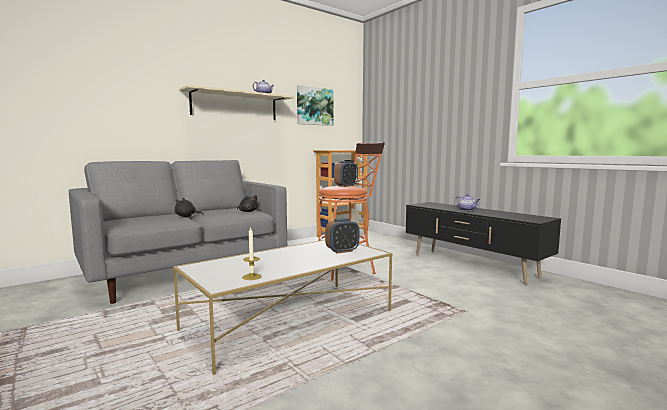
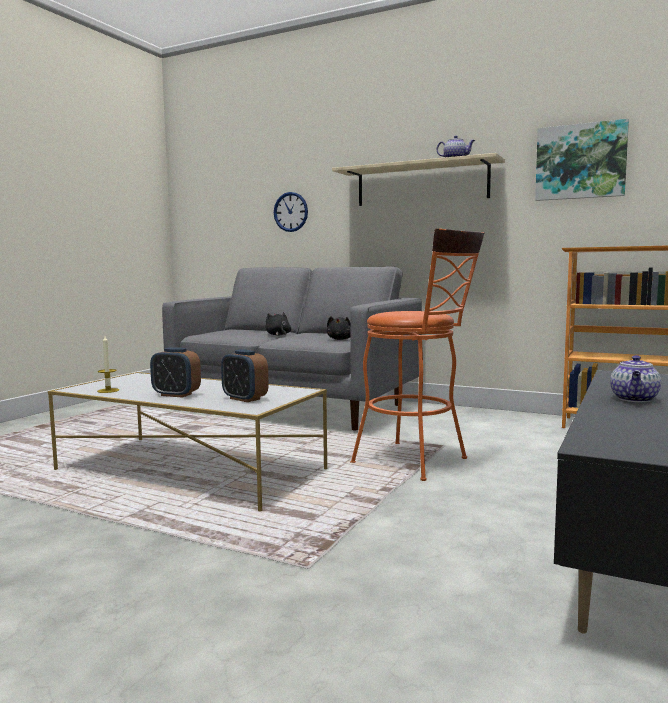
camera: 65 degrees right, 0 degrees up
(123, 112) = (291, 212): none -> wall clock
(346, 186) = (419, 311): alarm clock -> alarm clock (176, 395)

